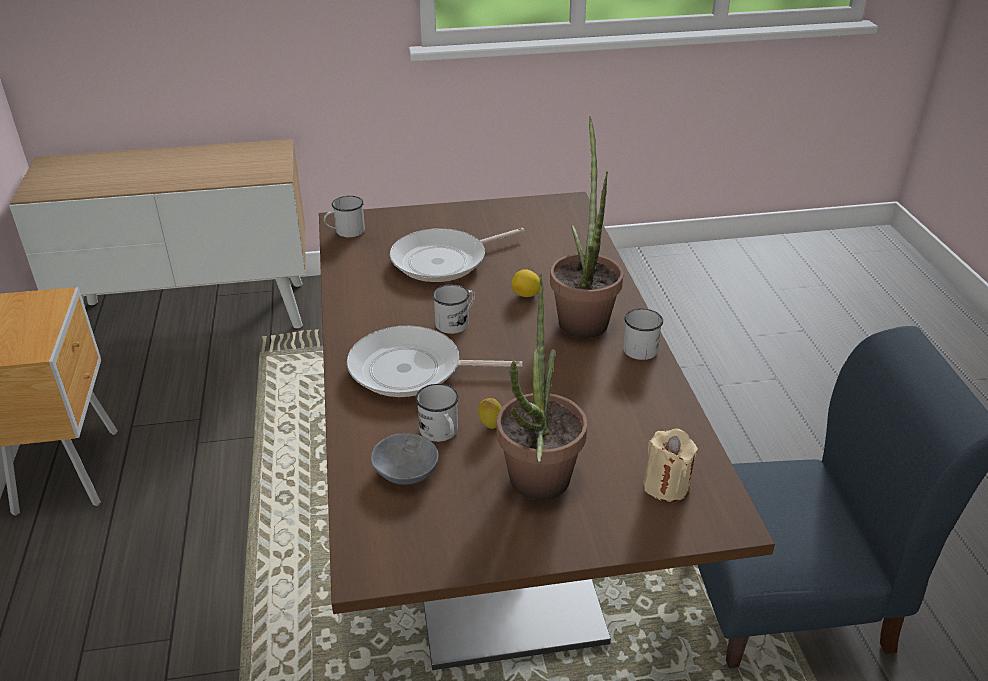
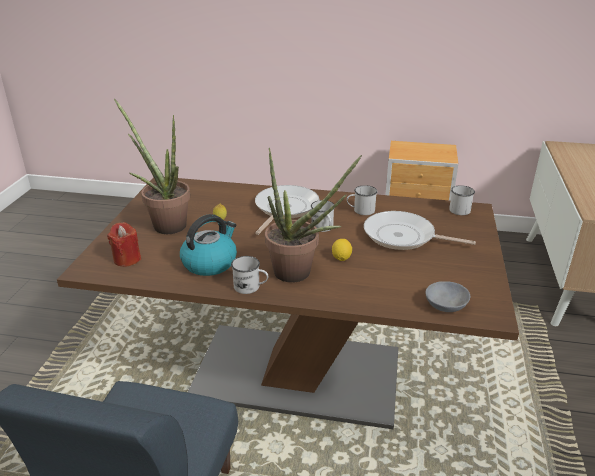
camera: 110 degrees right, 5 degrees down
(404, 472) = (209, 196): grey bowl -> grey bowl (445, 304)
(441, 433) = (226, 208): white mug -> white mug (360, 211)
(444, 261) = (403, 237): frying pan -> frying pan turned 60 degrees counterclockwise
(612, 396) = (210, 263): none -> kettle
(666, 485) = (127, 259): beige candle -> red candle

